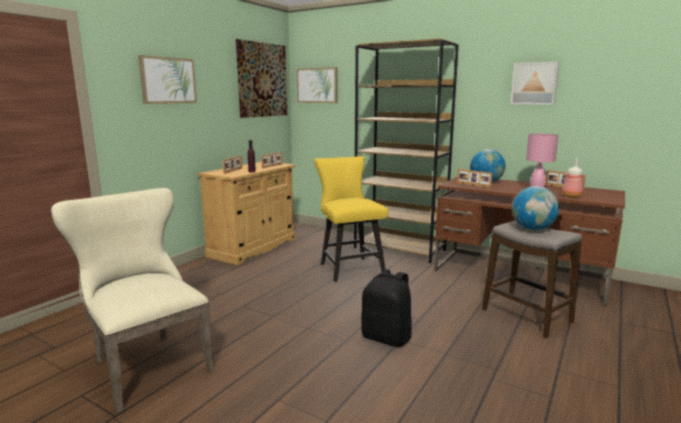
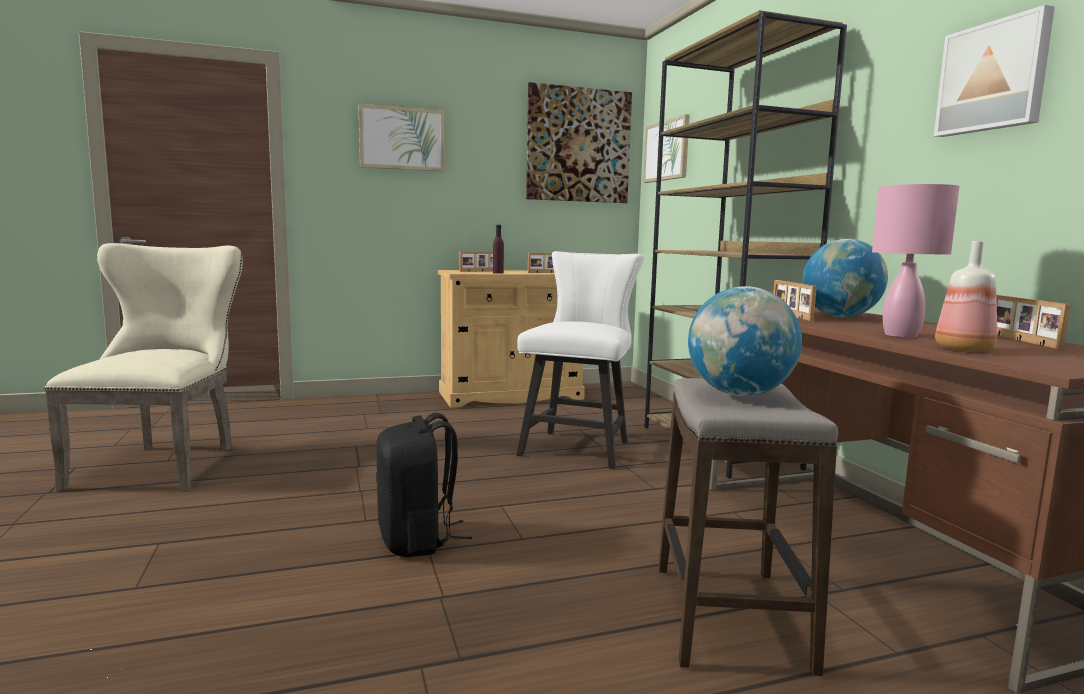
camera: 40 degrees right, 5 degrees down
(349, 267) = (579, 446): yellow chair -> white chair

